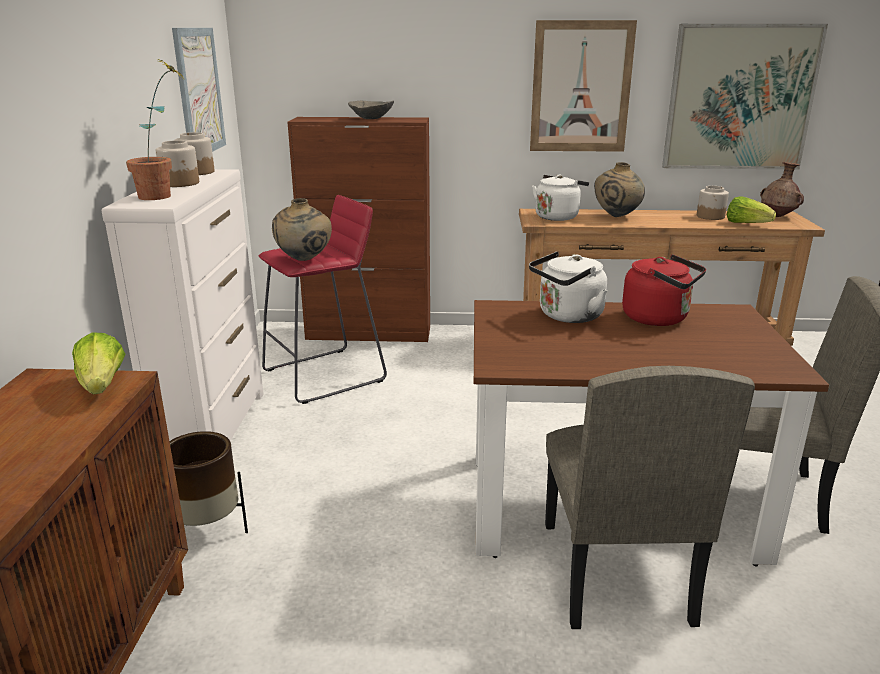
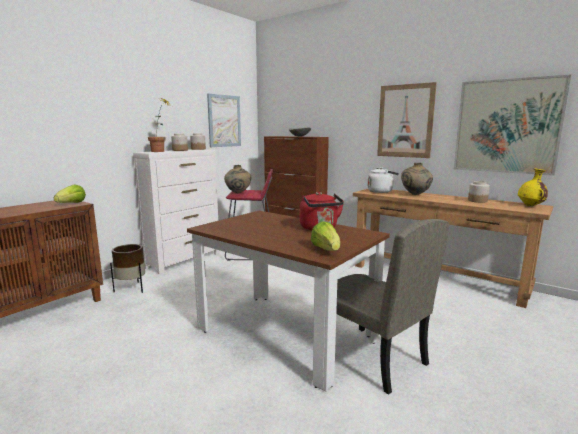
camera: 35 degrees right, 10 degrees down
(567, 316) = (279, 220): white kettle -> none
(614, 571) = (242, 358): beige chair -> none
(746, 224) = (493, 206): lettuce -> lettuce (326, 250)
(778, 216) = (531, 206): brown vase -> yellow vase

